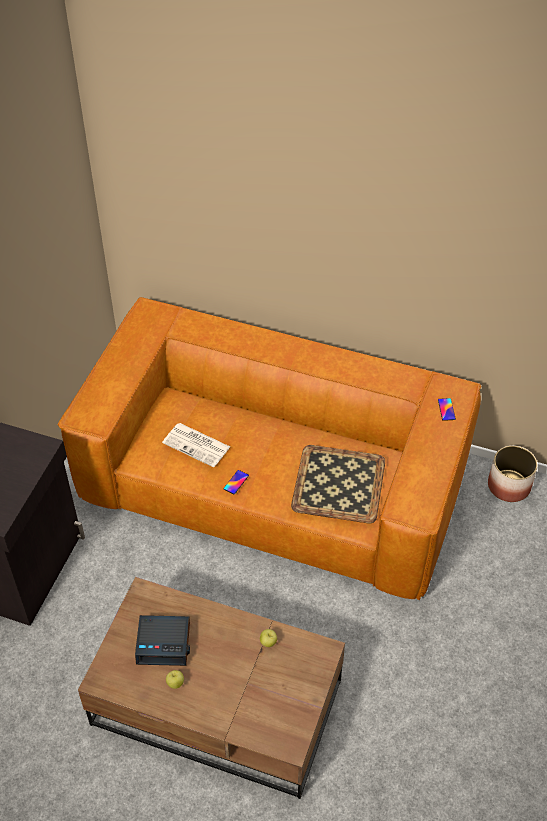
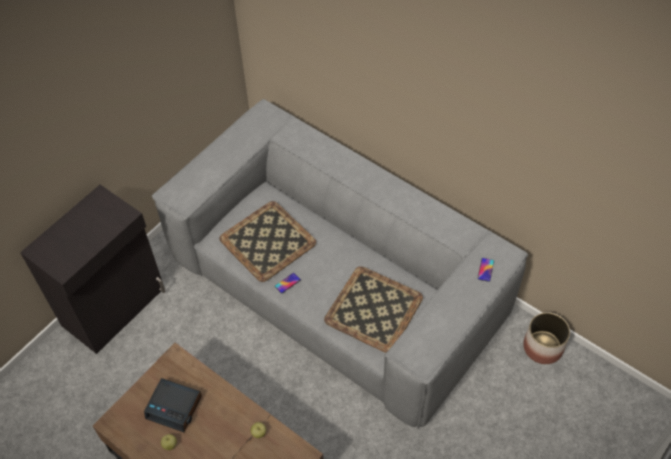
camera: 20 degrees right, 5 degrees up
(197, 445) = (268, 241): newspaper -> tray
(273, 482) = (337, 286): brown sofa -> grey sofa

